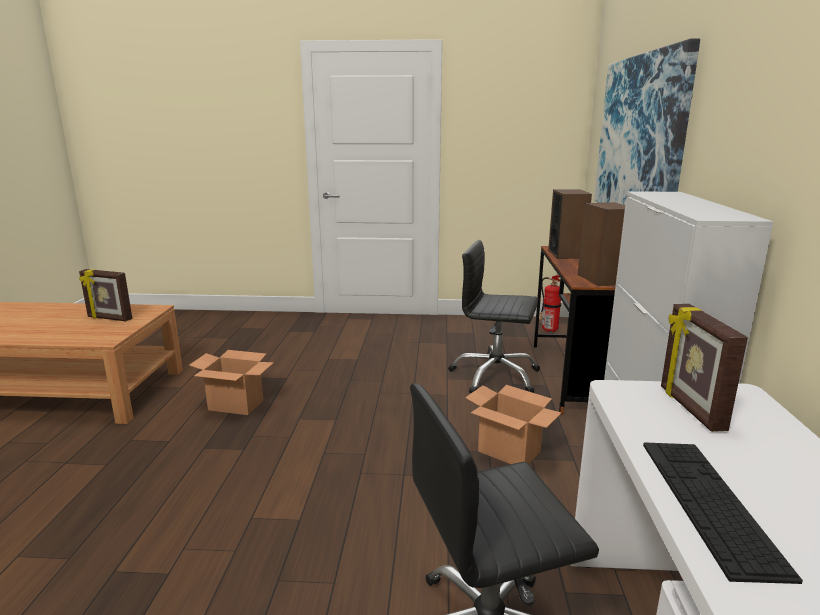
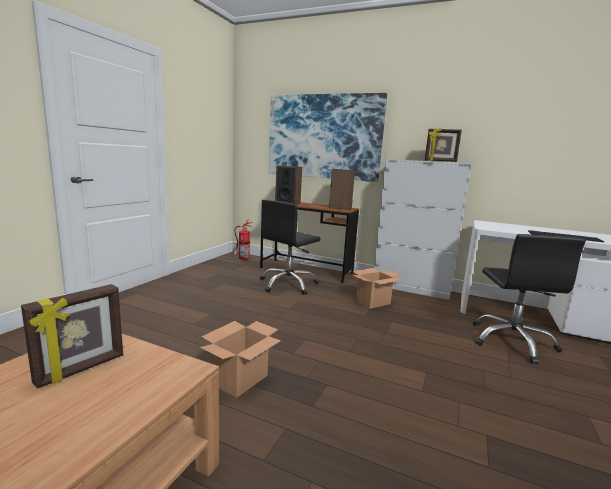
camera: 70 degrees left, 5 degrees down
(690, 408) = (498, 226): picture frame -> picture frame (440, 161)

